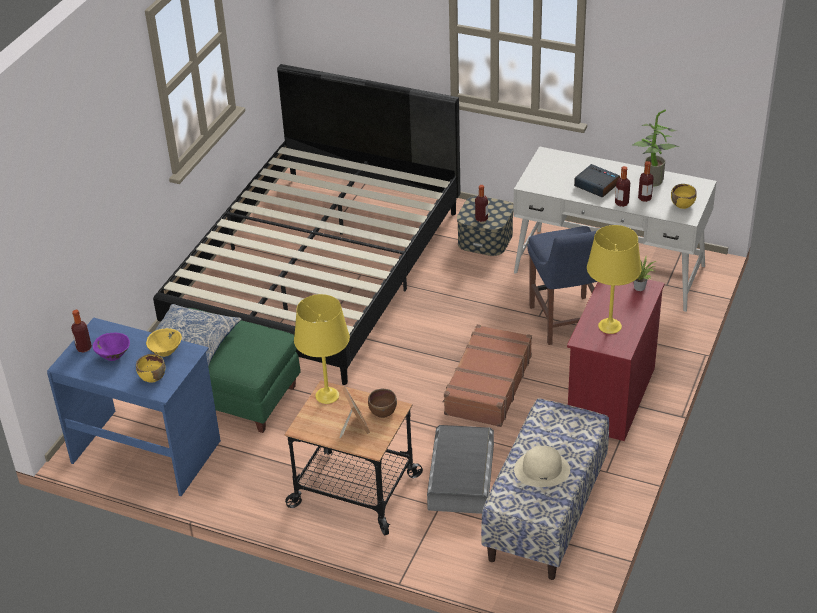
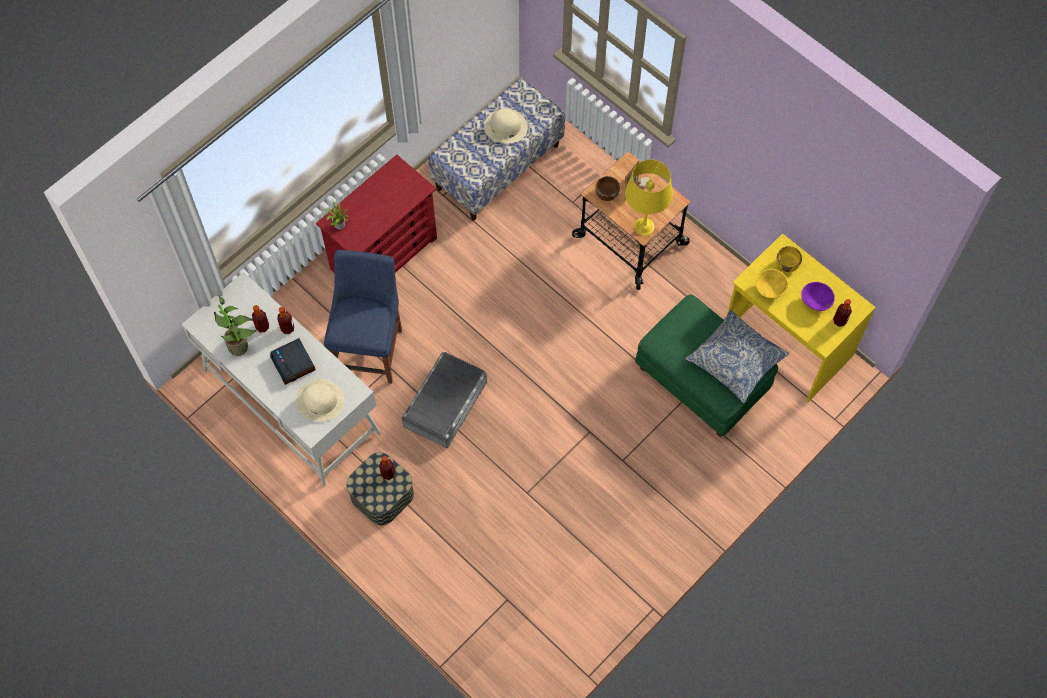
camera: 160 degrees left, 25 degrees up
(147, 451) = (786, 344): blue desk -> yellow desk
(318, 271) = (566, 514): black bed -> none
(461, 477) = (543, 222): grey storage box -> grey storage box (445, 403)
(487, 385) = (477, 305): brown suitcase -> none
(554, 171) = (320, 401): none -> beige hat
(609, 326) = (391, 193): yellow table lamp -> none
(682, 204) = (235, 304): yellow bowl -> none

